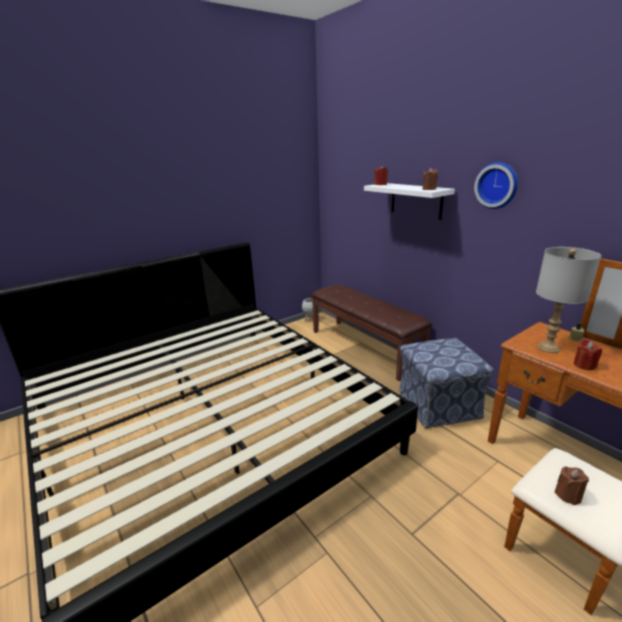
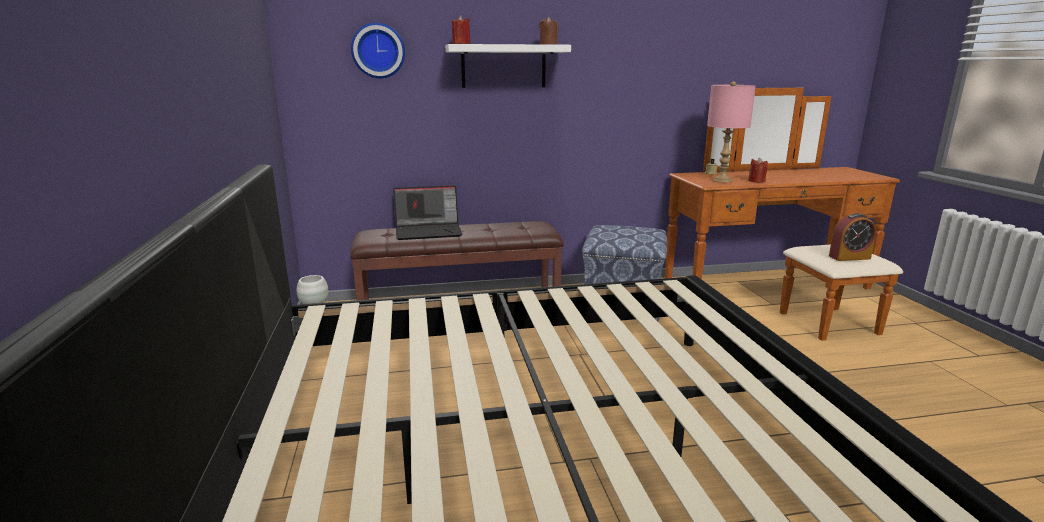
camera: 65 degrees left, 5 degrees down
(354, 297) = (429, 231): none -> laptop
(497, 185) = (610, 38): wall clock -> wall clock (378, 51)
(548, 347) = (721, 181): grey table lamp -> pink table lamp
(568, 495) = (849, 257): brown candle -> alarm clock

